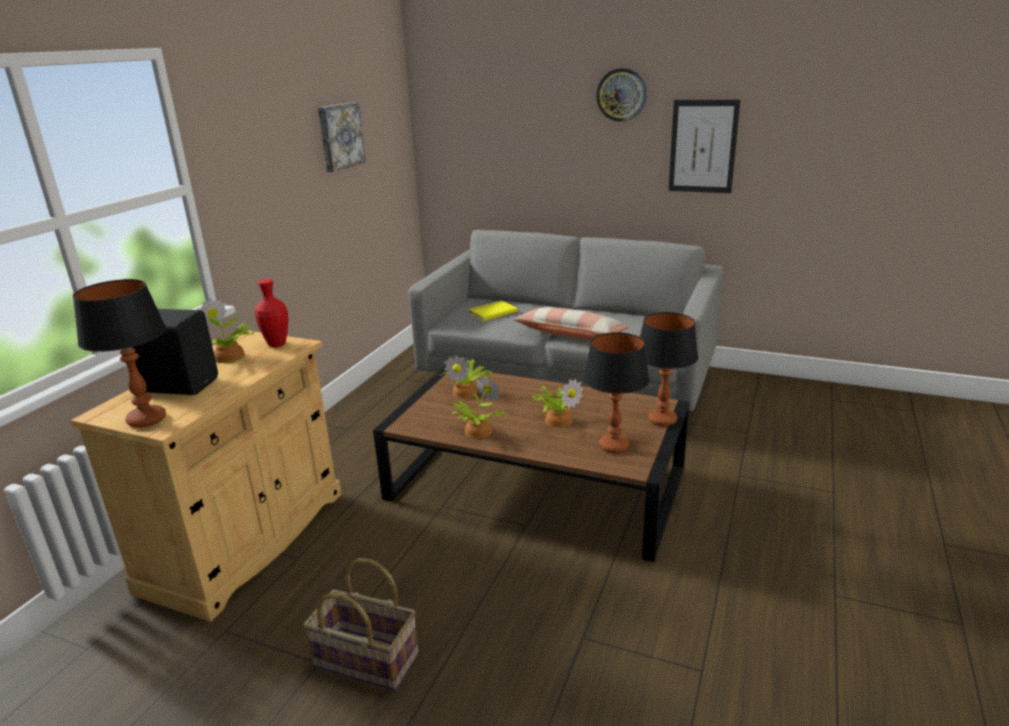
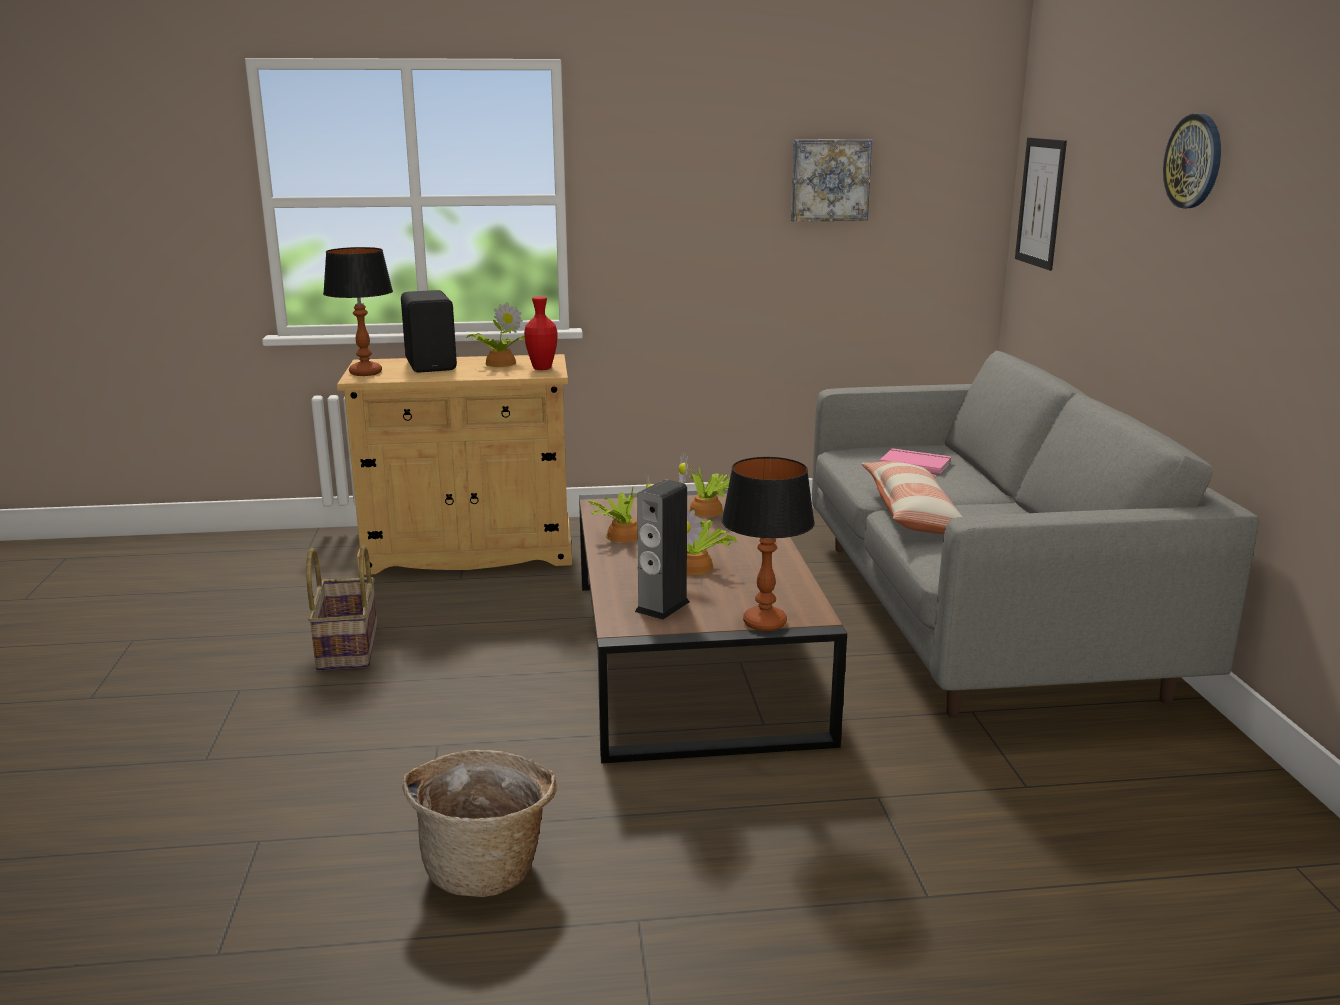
camera: 60 degrees right, 5 degrees down
(492, 312) = (915, 464): yellow book -> pink book
(614, 446) = (662, 606): table lamp -> speaker
(703, 146) = (1271, 272): picture -> picture (1040, 202)
(761, 648) = (486, 866): none -> basket

